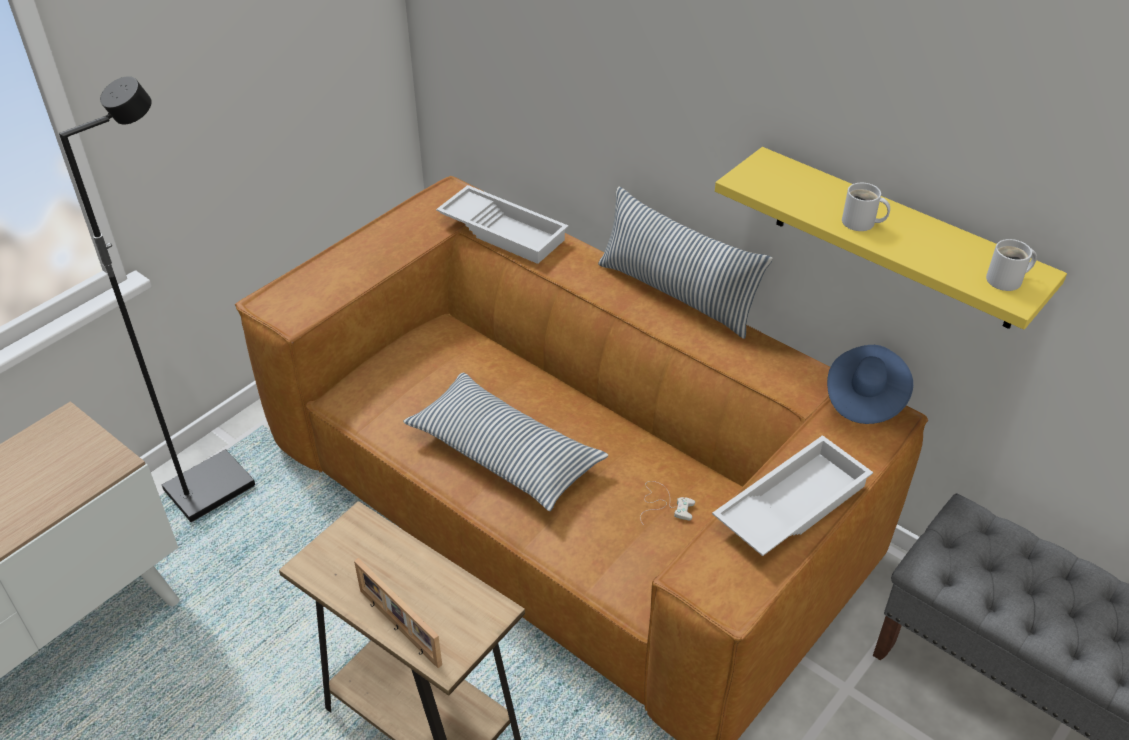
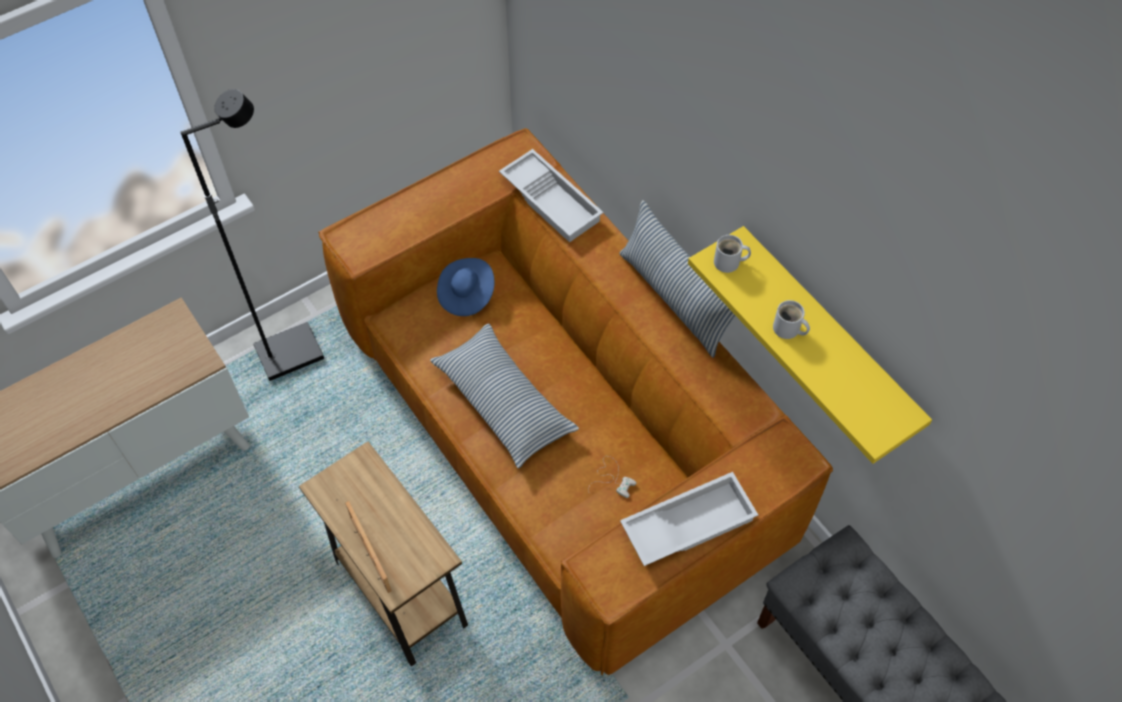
camera: 15 degrees right, 15 degrees up
(864, 398) = (788, 439): blue hat -> blue hat (466, 295)
(1007, 280) = (878, 416): white mug -> white mug (729, 263)

